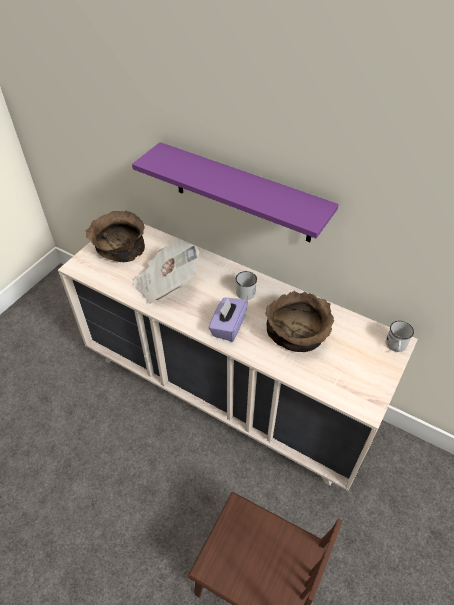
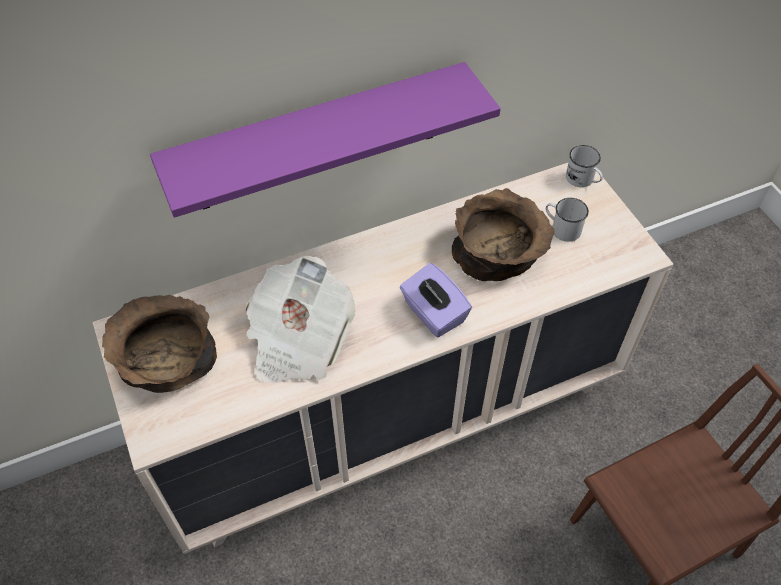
camera: 55 degrees left, 5 degrees up
(245, 290) = (388, 261): white mug -> white mug (561, 228)

